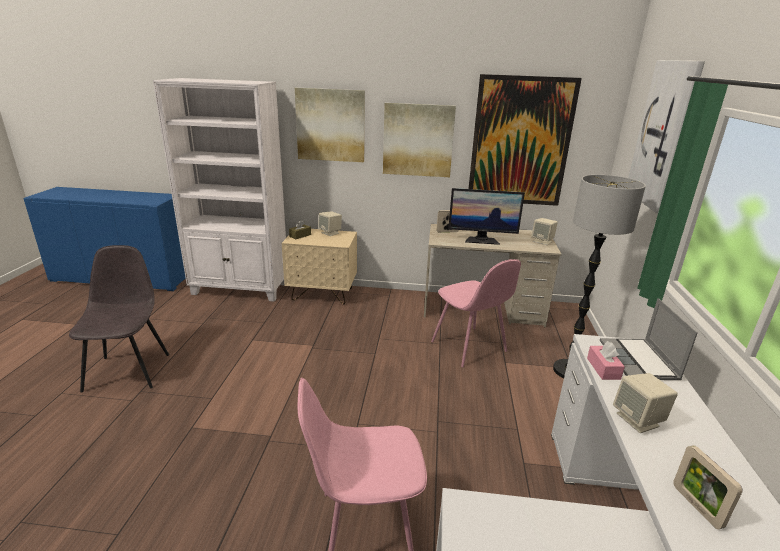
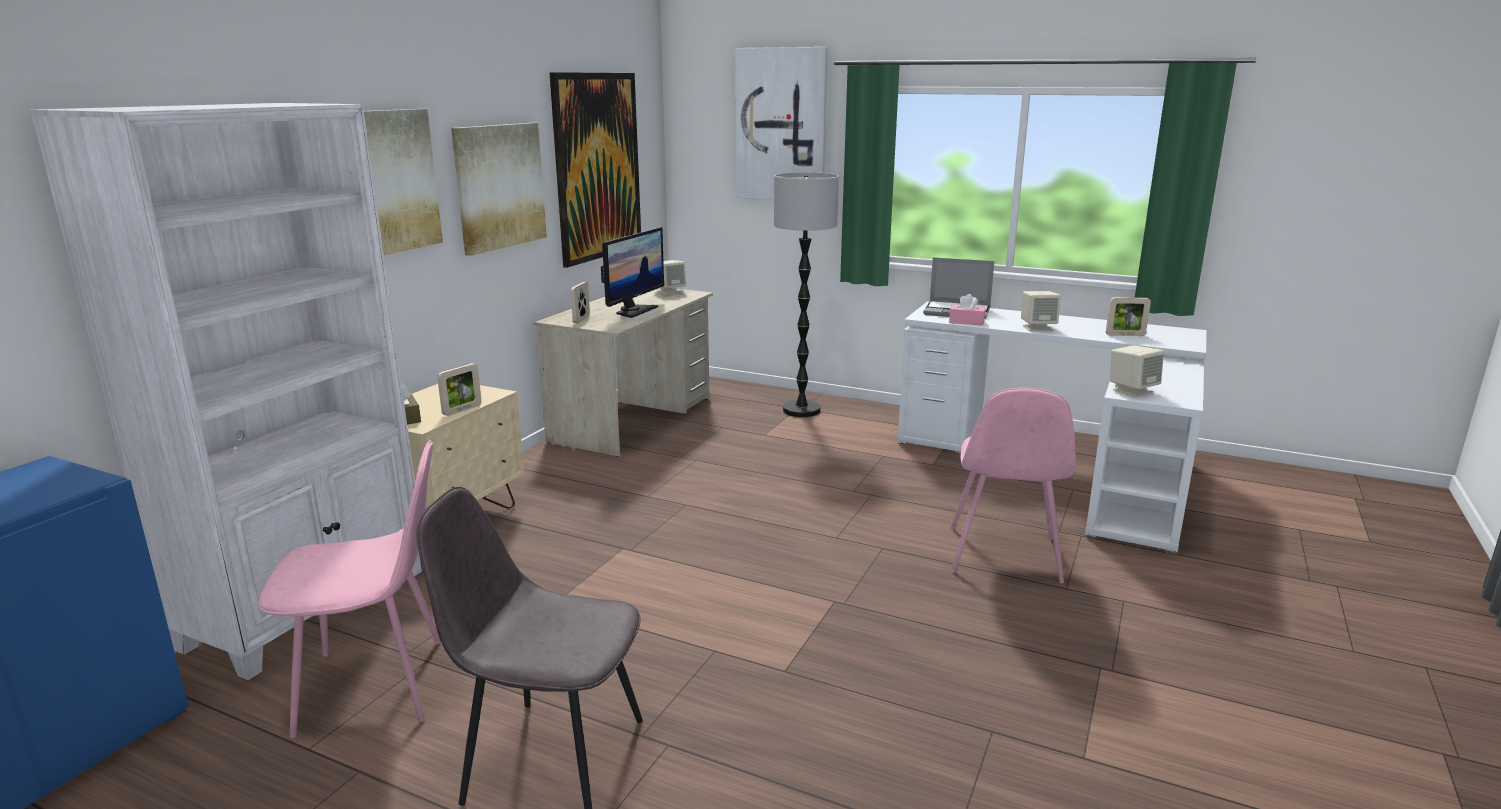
camera: 70 degrees left, 5 degrees down
(315, 243) = (462, 410): none -> picture frame
(330, 233) = (427, 396): beige speaker -> beige speaker (1132, 391)
(470, 347) = (719, 445): pink chair -> pink chair (377, 686)

